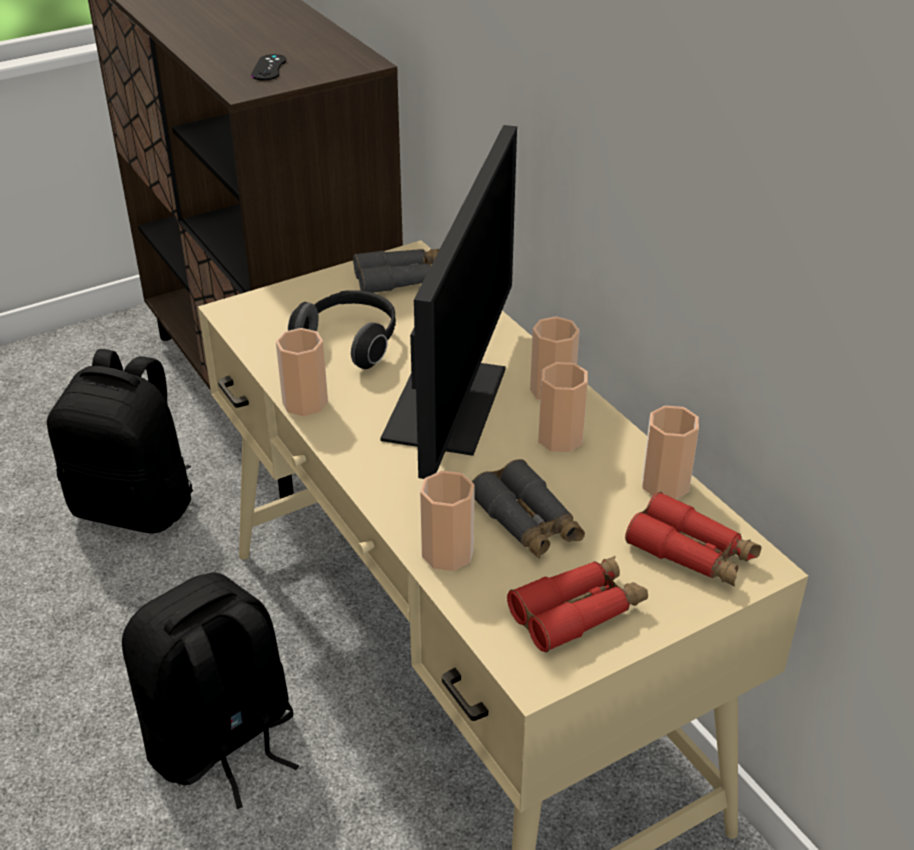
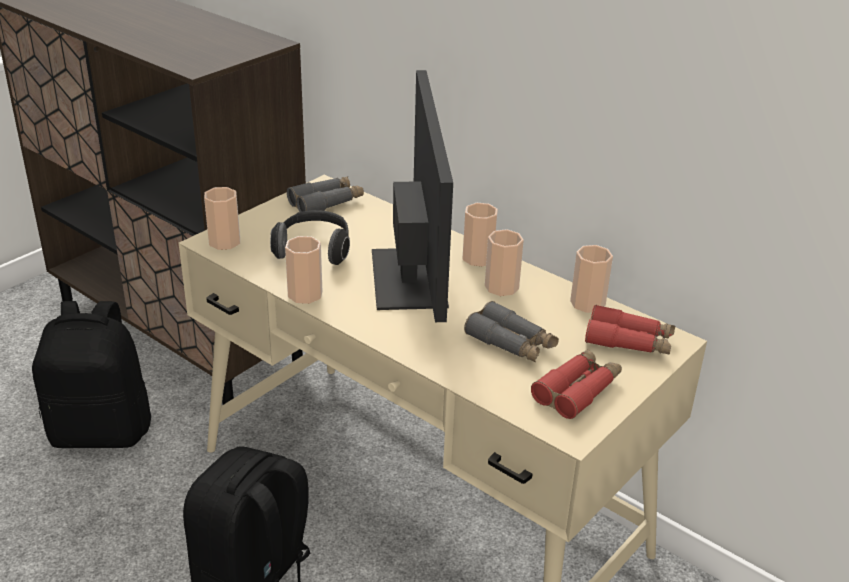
camera: 20 degrees left, 5 degrees down
(269, 68) = (203, 52): black game controller -> none
(447, 553) = (468, 372): cup -> cup (224, 242)

